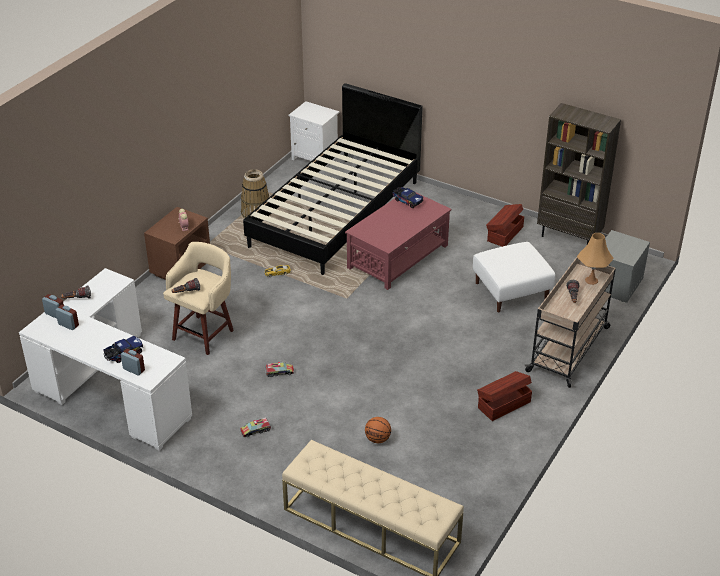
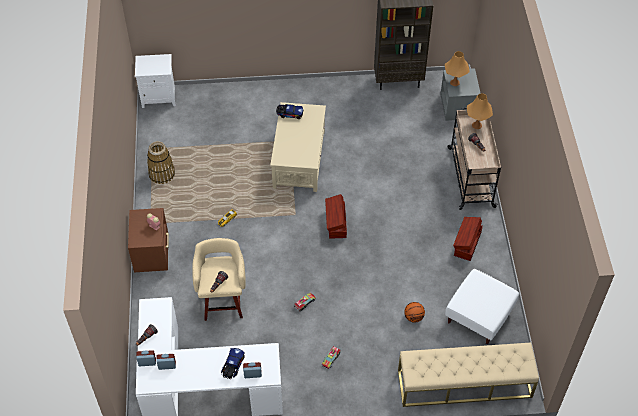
camera: 35 degrees left, 15 degrees up
(335, 213) = (221, 142): black bed -> none
(398, 256) = (299, 158): red coffee table -> beige coffee table
(504, 234) = (354, 100): brown storage box -> brown storage box (336, 223)
(511, 291) = (398, 148): white ottoman -> white ottoman (479, 316)
(613, 244) = (454, 82): none -> orange table lamp

